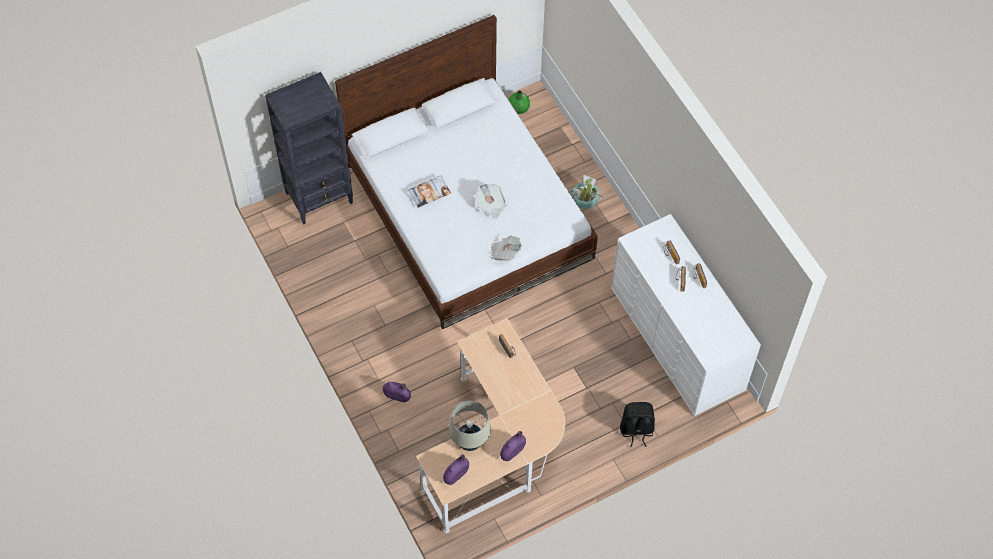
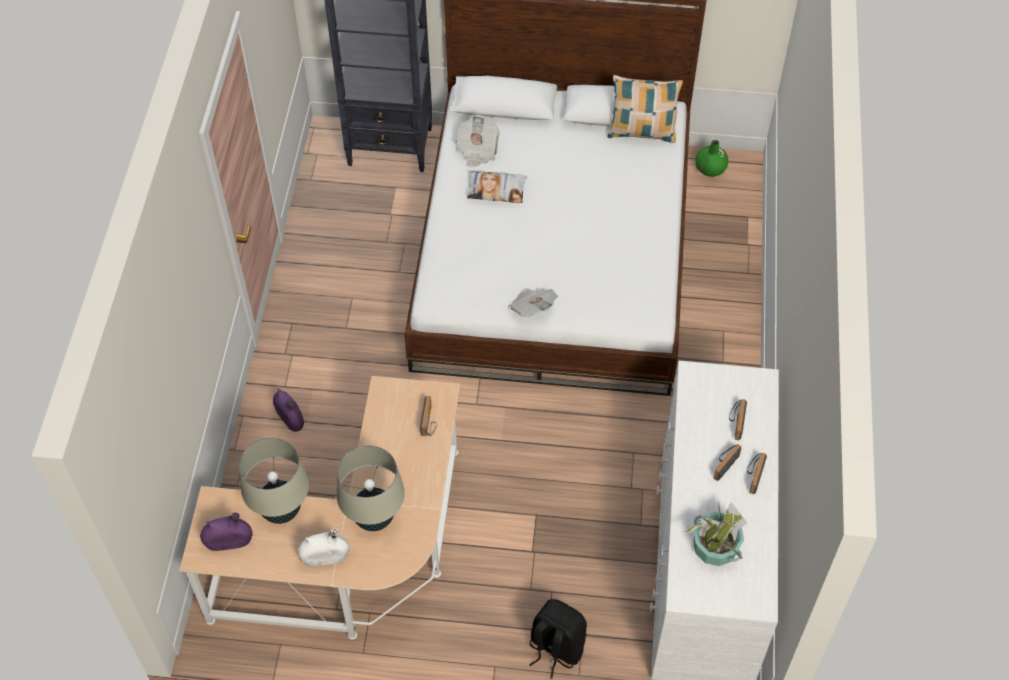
camera: 35 degrees right, 5 degrees down
(484, 111) = (642, 132): none -> pillow
(490, 205) = (561, 243): newspaper -> newspaper (477, 150)
(512, 451) = (325, 557): purple vase -> white vase
(521, 416) = (374, 518): none -> beige table lamp
(585, 200) = (712, 318): potted plant -> potted plant (715, 547)

